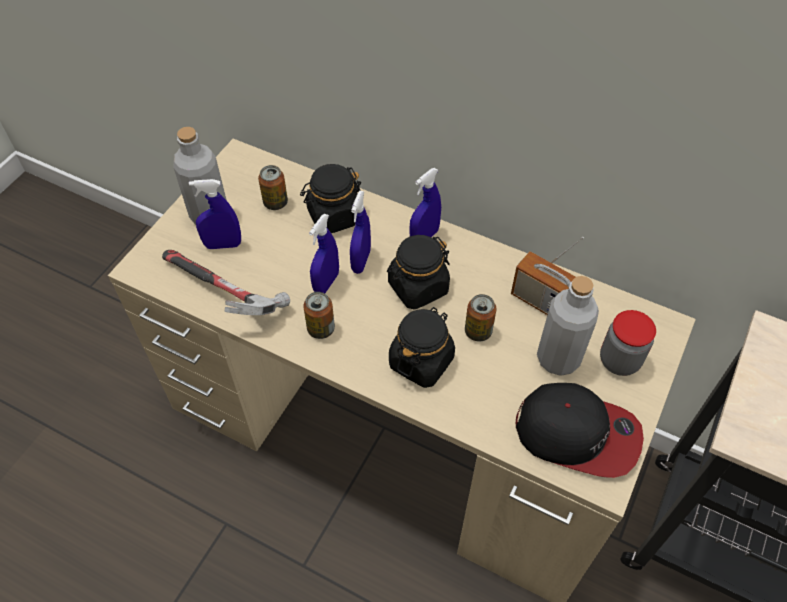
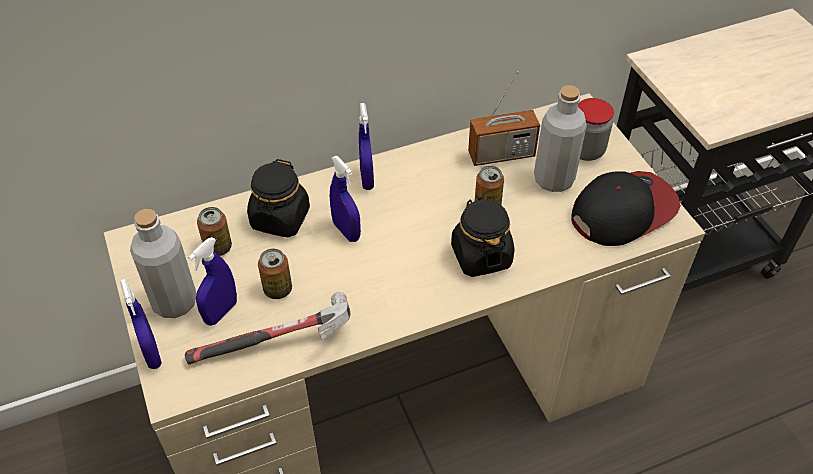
camera: 50 degrees left, 5 degrees down
(321, 329) = (386, 298): can -> can (277, 289)
(326, 283) = (344, 267): blue spray bottle -> blue spray bottle (152, 353)
(417, 287) = (410, 214): black jar -> none

